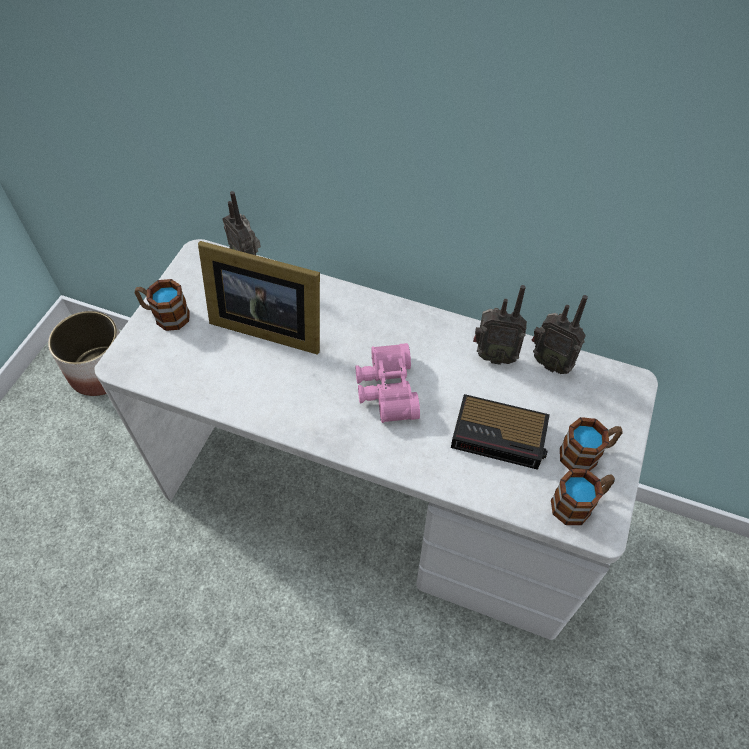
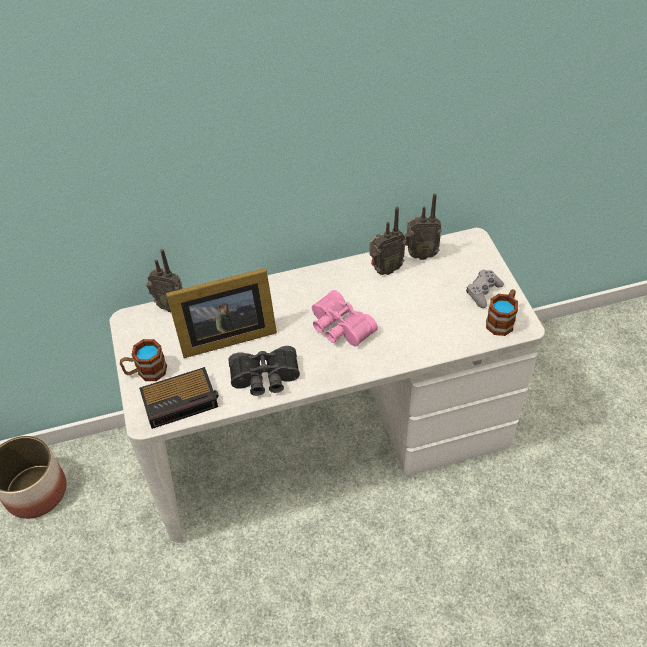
camera: 35 degrees left, 5 degrees down
(262, 396) = (265, 379): none -> black binoculars
(501, 436) = (429, 311): alarm clock -> alarm clock (181, 400)
(586, 454) = (483, 292): mug -> grey game controller

